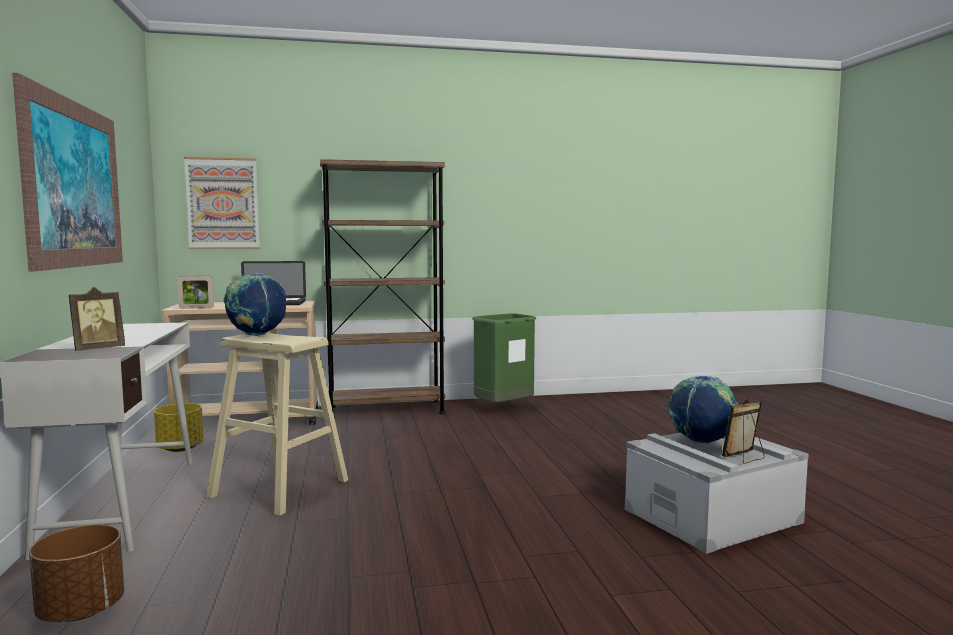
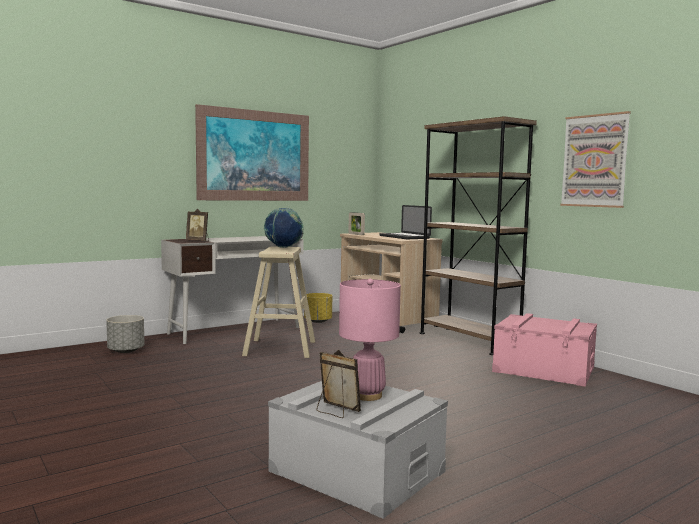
camera: 65 degrees right, 0 degrees up
(80, 611) = (125, 351): brown planter -> grey planter
(223, 204) = (404, 163): picture -> picture (594, 161)
(503, 409) = (544, 369): green trash can -> pink storage box
(702, 442) = (368, 395): globe -> pink table lamp

